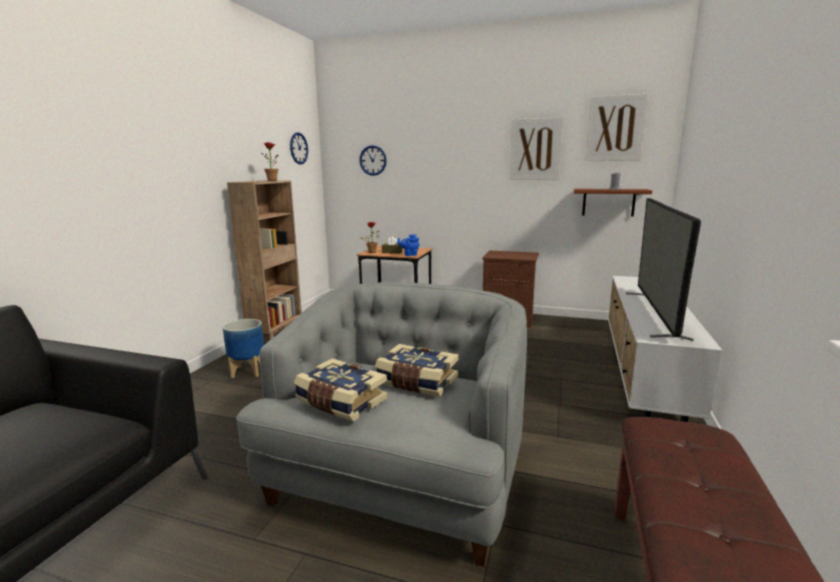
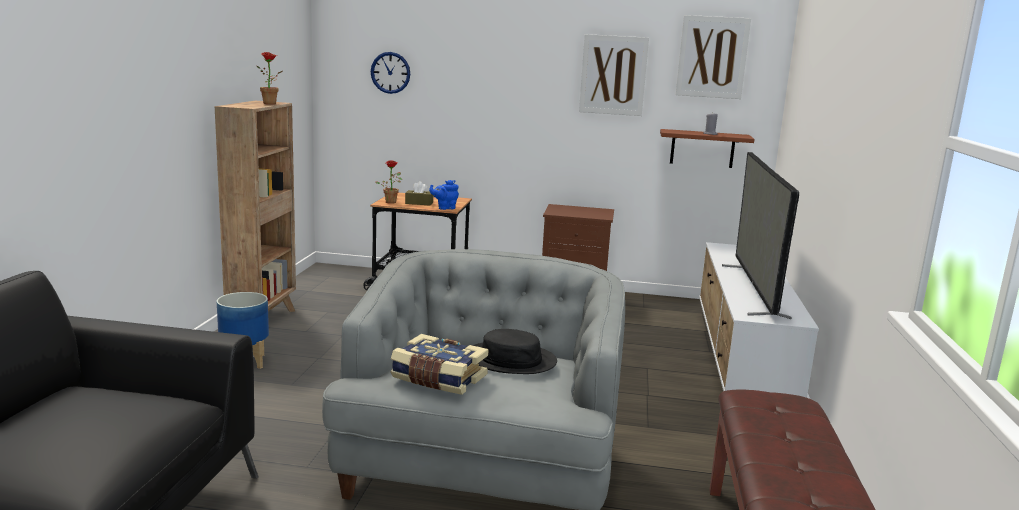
camera: 10 degrees left, 0 degrees up
(298, 148) = (288, 52): wall clock -> none
(416, 382) = (510, 360): book -> black hat

